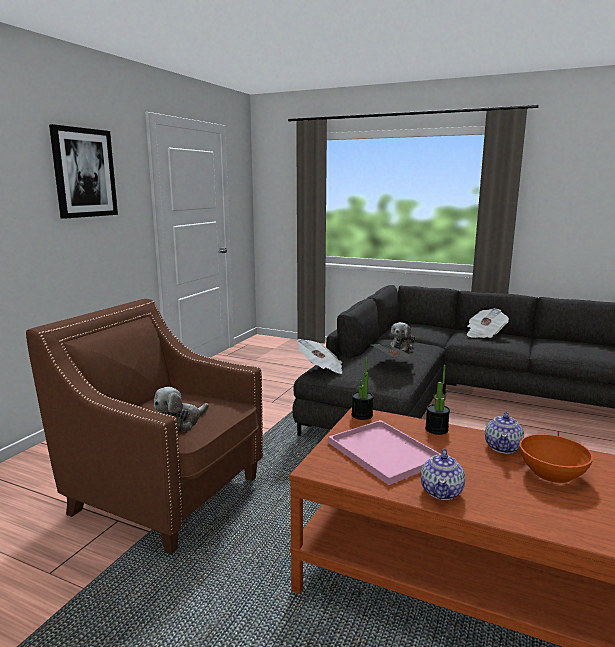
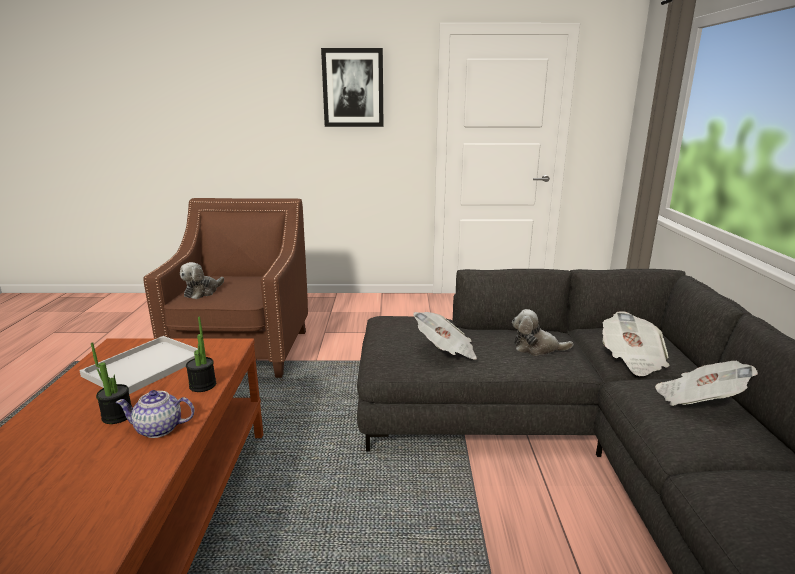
camera: 65 degrees right, 5 degrees up
(180, 424) = (202, 292): plush toy -> plush toy turned 75 degrees counterclockwise
(321, 368) = (395, 318): newspaper -> newspaper (632, 360)
(362, 415) = (229, 345): potted plant -> potted plant (117, 416)
(386, 453) = (144, 367): pink tray -> white tray
(442, 491) = (63, 402): teapot -> none
(551, 472) = (92, 465): orange bowl -> none

